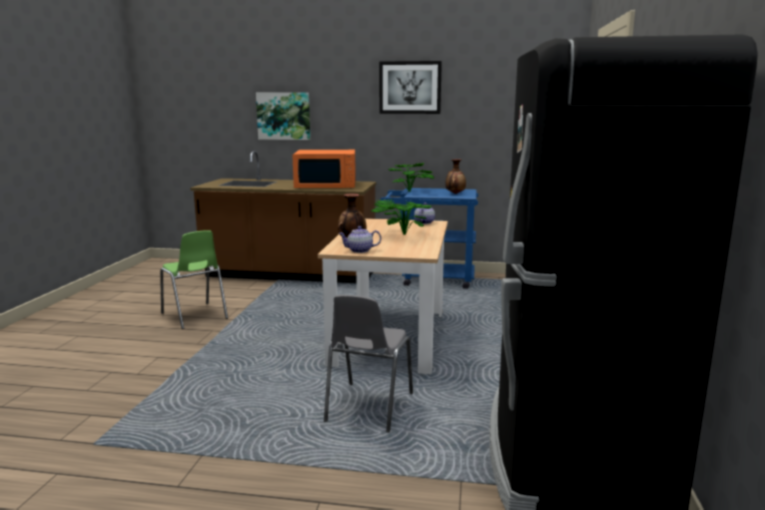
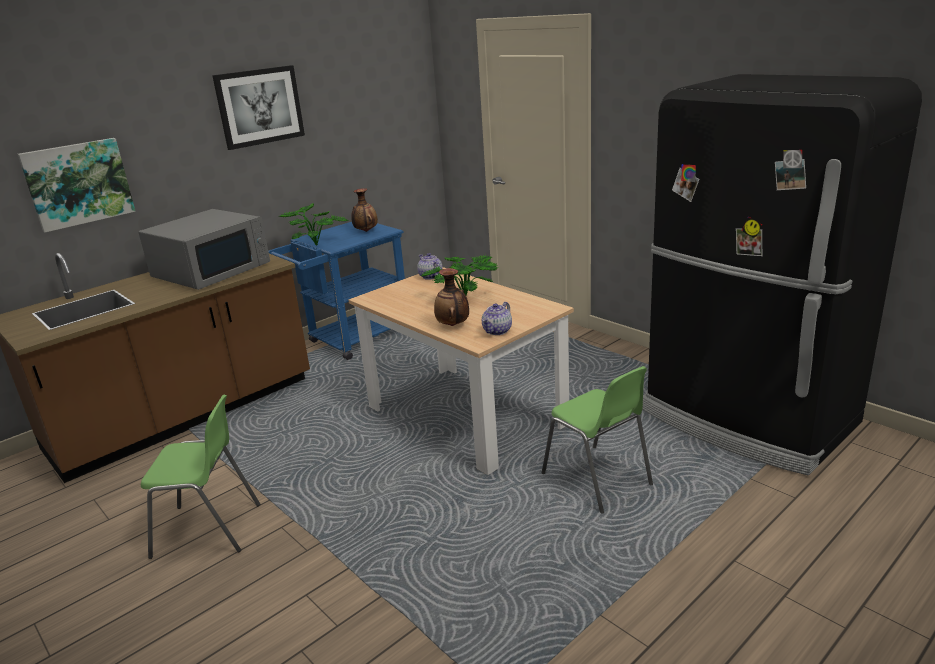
camera: 50 degrees left, 10 degrees up
(326, 185) = (212, 270): orange microwave -> grey microwave
(368, 408) = (597, 480): grey chair -> green chair

